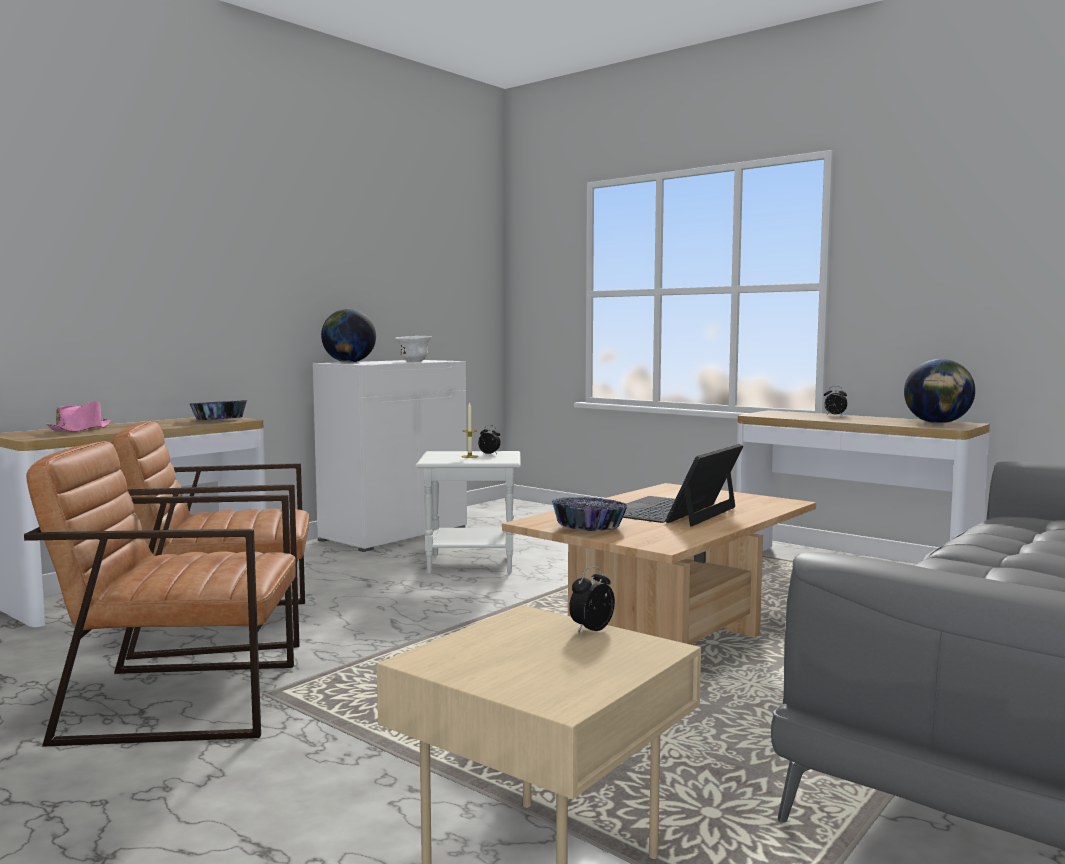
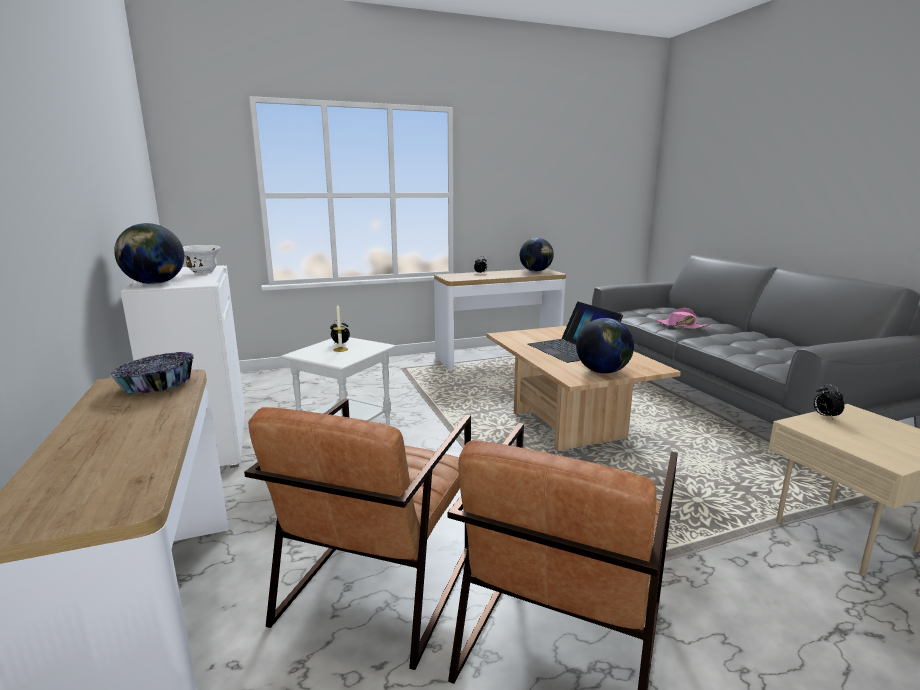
camera: 60 degrees left, 10 degrees up
(80, 430) = (86, 466): pink hat -> pink hat (681, 326)
(589, 527) = (602, 371): bowl -> globe

